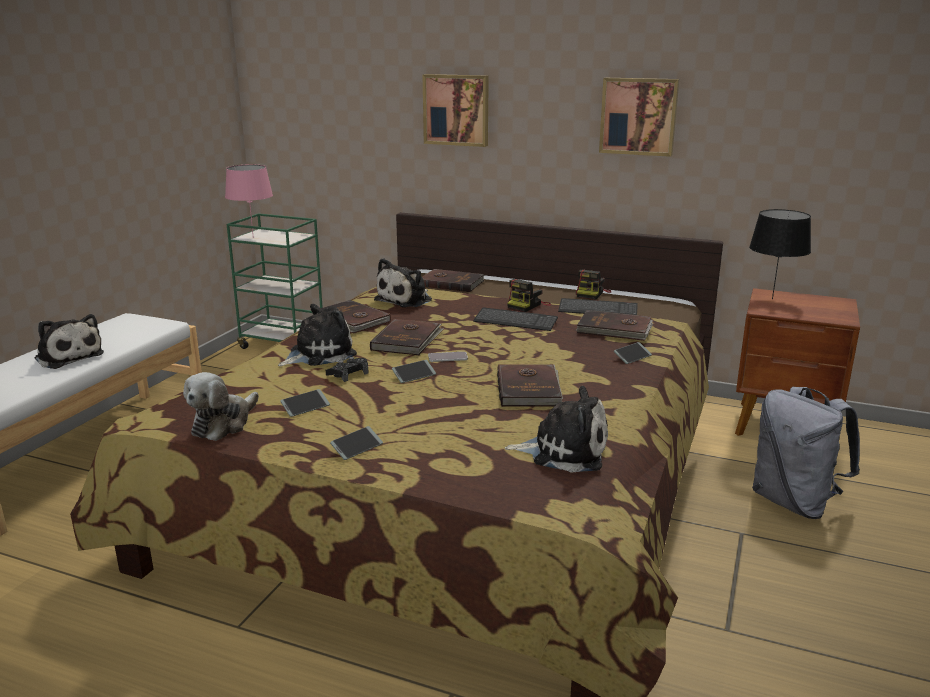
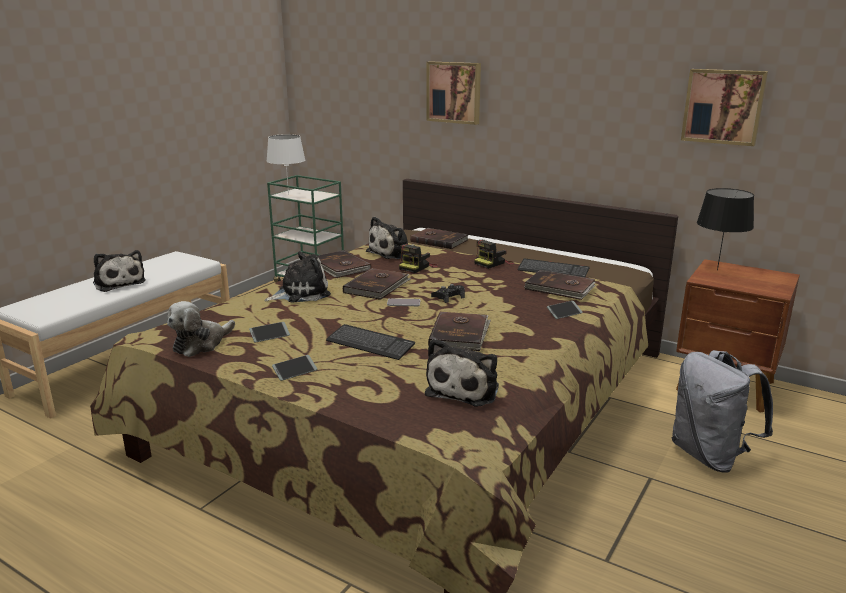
camera: 10 degrees right, 0 degrees up
(252, 237) = (288, 194): pink table lamp -> white table lamp
(348, 374) = (316, 311): black game controller -> black game controller (448, 297)
(414, 375) = (368, 316): phone -> none
(515, 321) = (476, 276): keyboard -> keyboard (370, 344)
(564, 451) = (465, 389): plush toy -> plush toy turned 90 degrees clockwise
(592, 294) = (557, 256): camera -> camera (417, 267)
(638, 116) = (606, 101): picture -> picture (723, 106)

